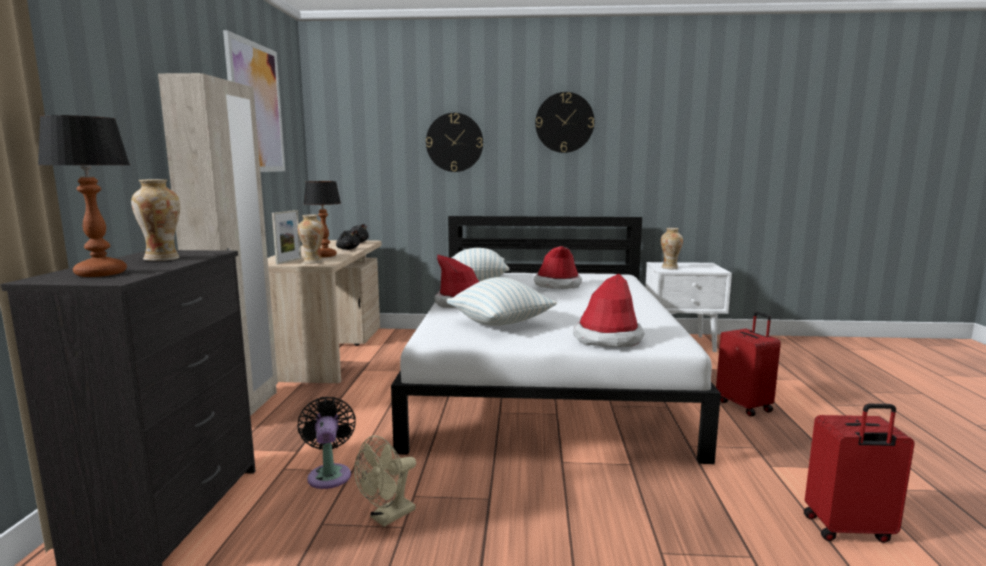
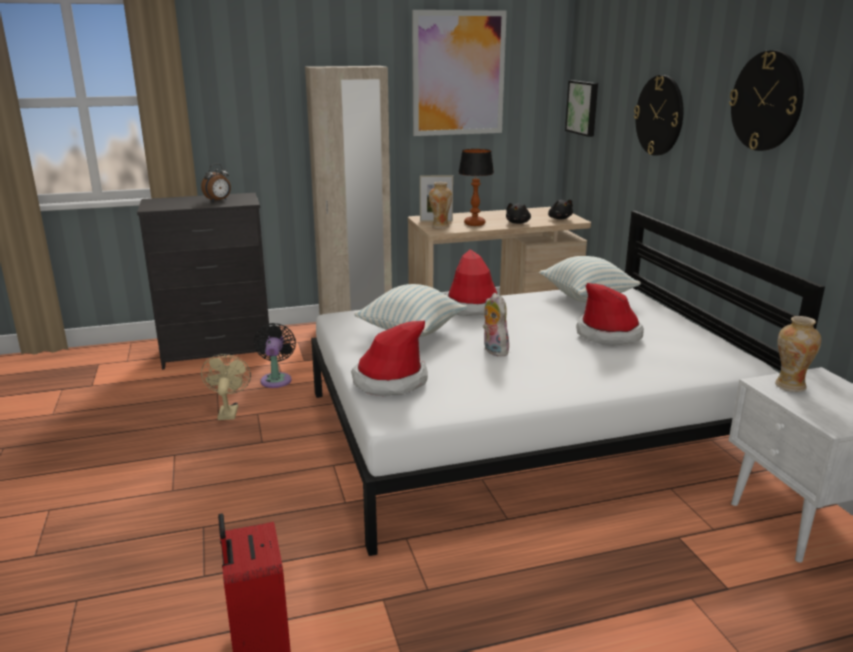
camera: 70 degrees right, 10 degrees up
(102, 273) = (169, 203): table lamp -> none
(162, 259) = (218, 201): vase -> alarm clock
(329, 474) = (276, 379): black fan -> black fan turned 60 degrees counterclockwise
(338, 147) = (583, 107): none -> picture
(387, 517) = (228, 411): beige fan -> beige fan turned 60 degrees clockwise
(561, 309) = (493, 350): none -> plush toy
(745, 406) = (561, 586): red suitcase -> none

